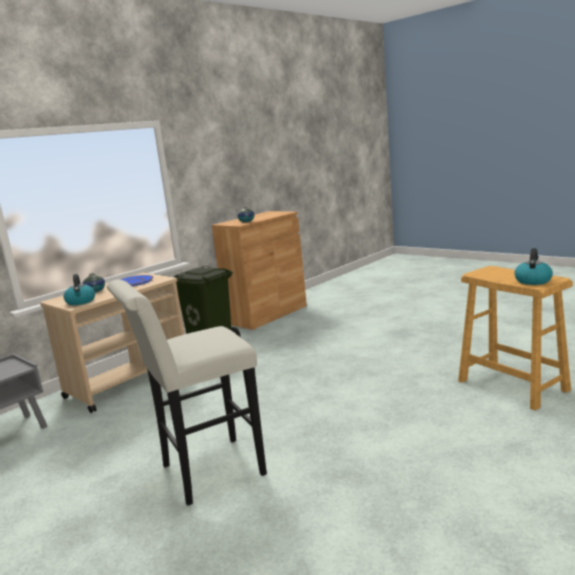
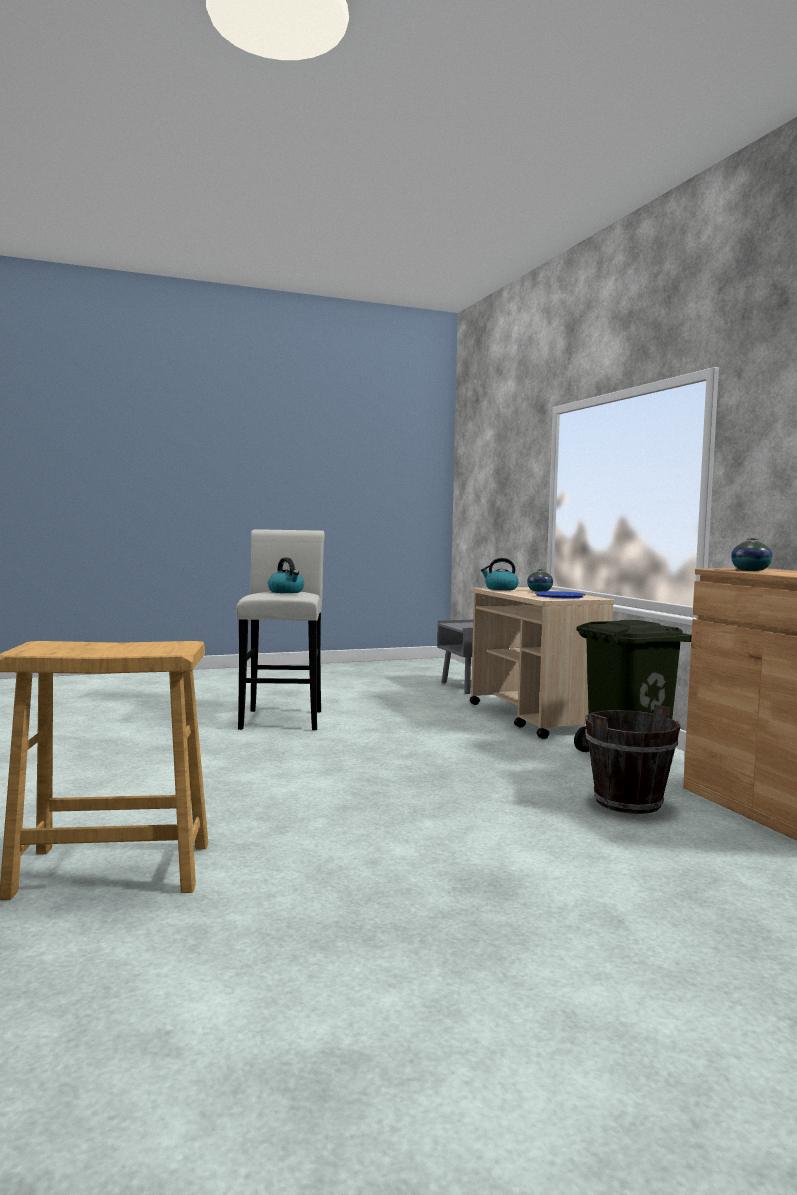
camera: 115 degrees right, 10 degrees down
(285, 333) = (628, 802): none -> brown bucket
(533, 281) = (62, 645): kettle -> kettle (286, 592)

